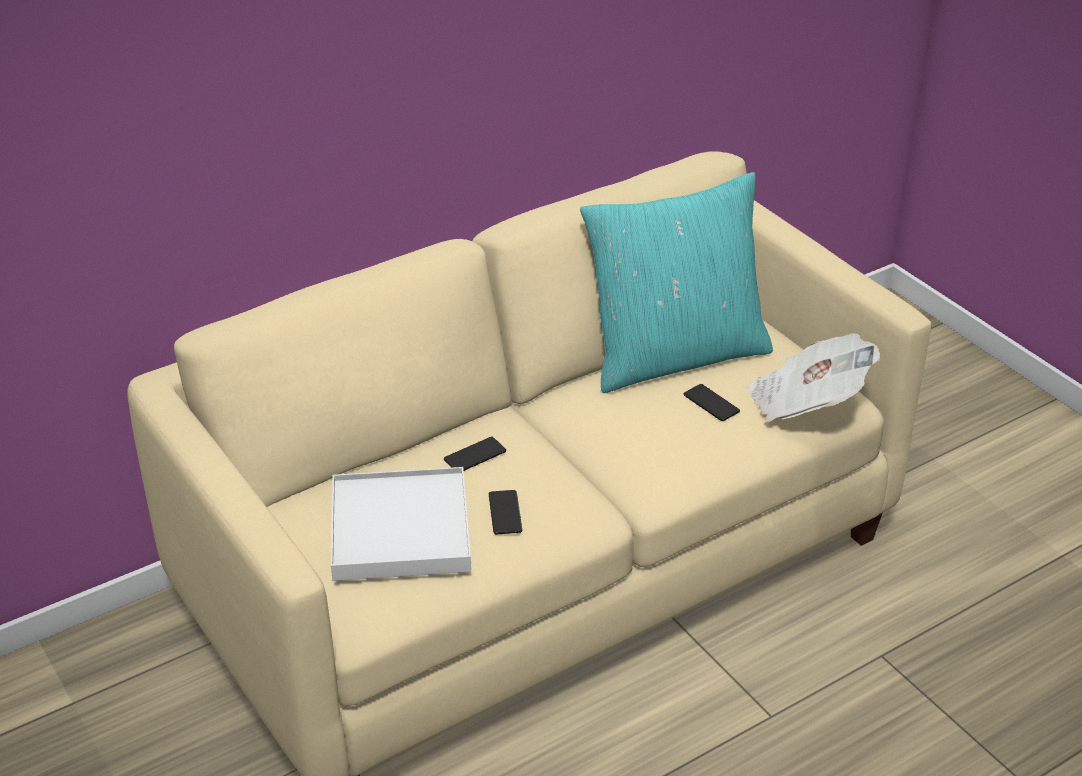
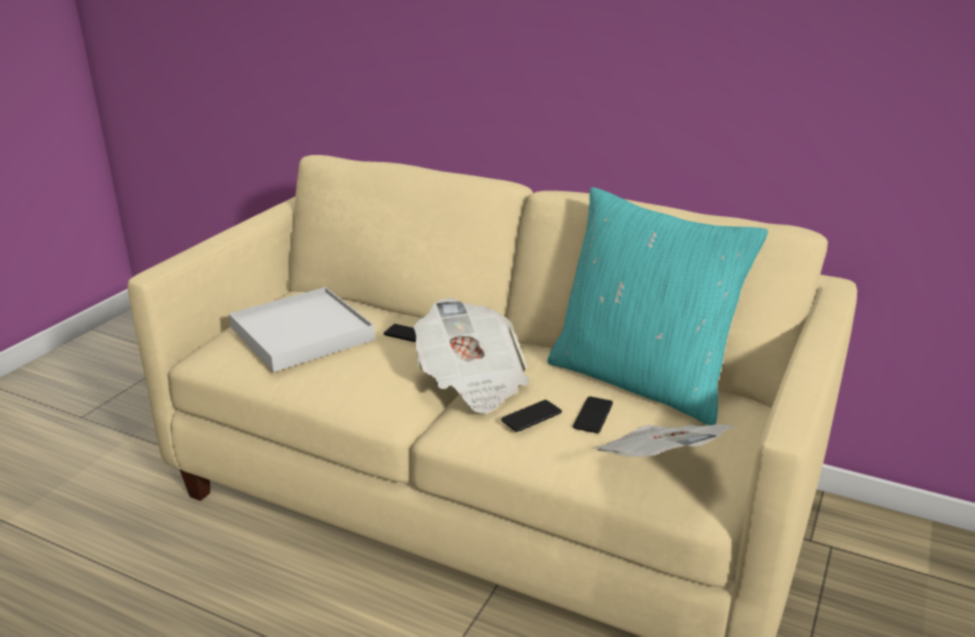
camera: 60 degrees right, 10 degrees down
(505, 513) = (353, 365): phone -> phone (531, 416)
(597, 449) = (472, 382): none -> newspaper

